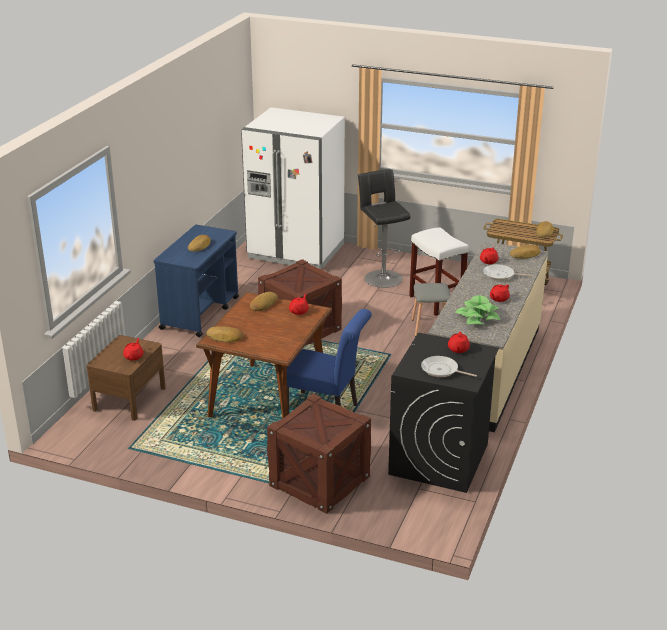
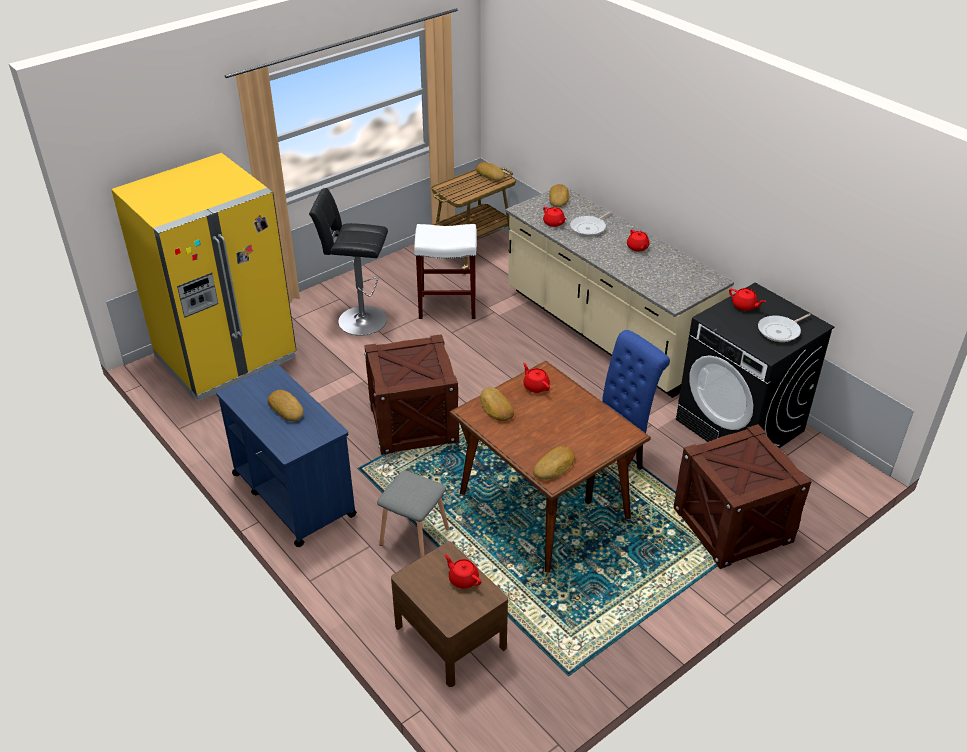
camera: 60 degrees left, 10 degrees up
(296, 251) = (226, 358): white fridge -> yellow fridge
(429, 327) = (494, 331): grey stool -> grey stool (413, 537)
(477, 318) = (667, 274): potted plant -> none

